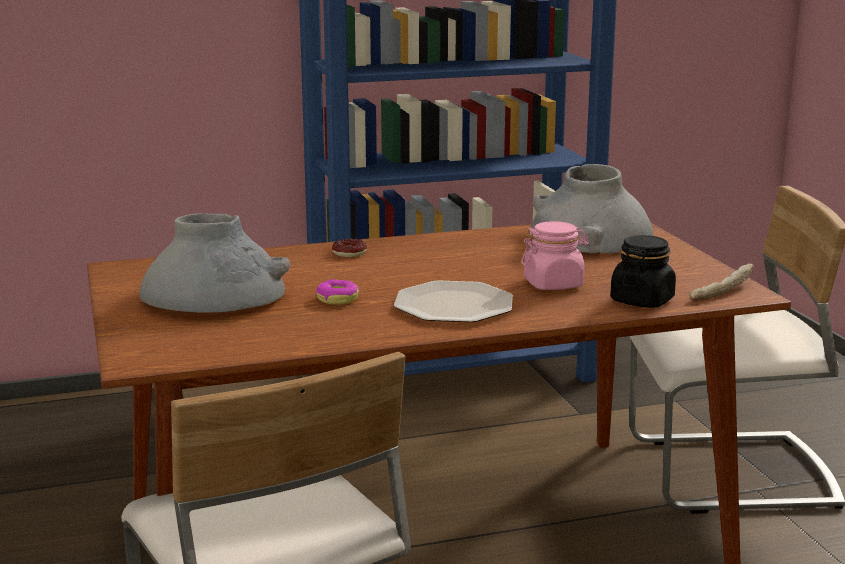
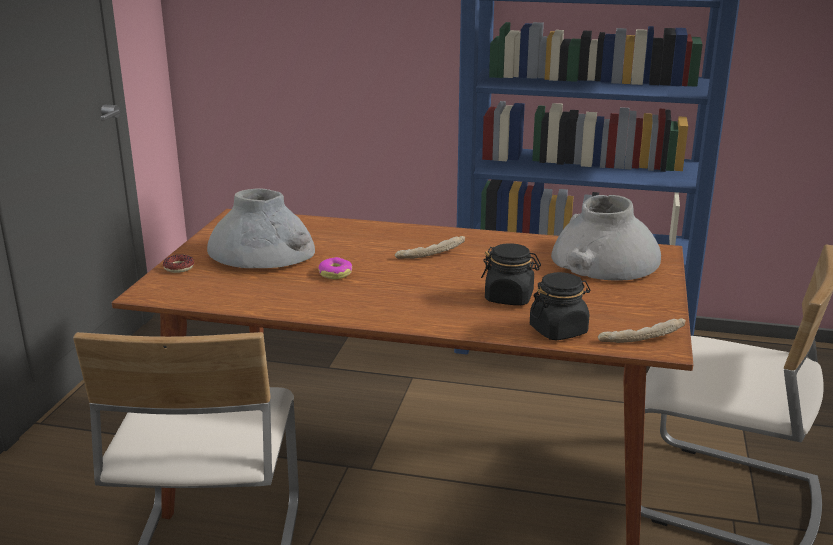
camera: 30 degrees right, 5 degrees up
(349, 253) = (399, 235): donut -> donut (179, 268)
(412, 263) = (430, 254): none -> bread
(455, 305) = (407, 299): plate -> none
(553, 284) = (509, 297): pink jar -> black jar

